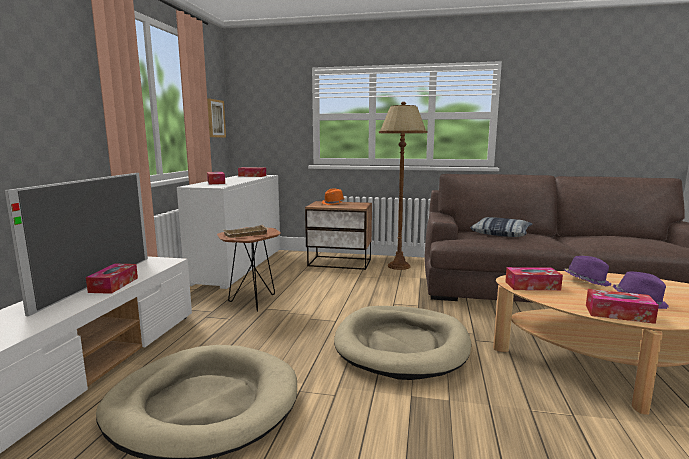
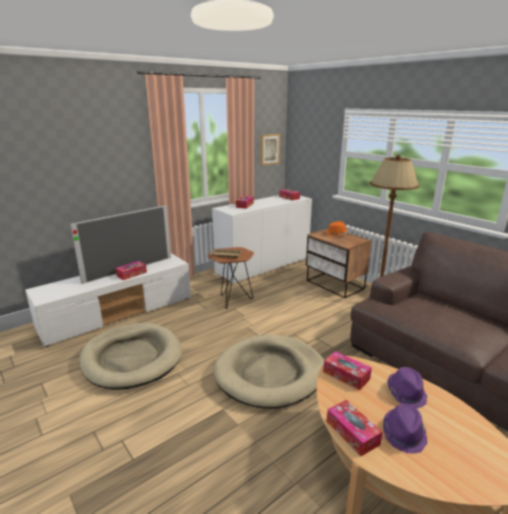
camera: 40 degrees right, 10 degrees up
(501, 233) = (440, 311): pillow -> none

